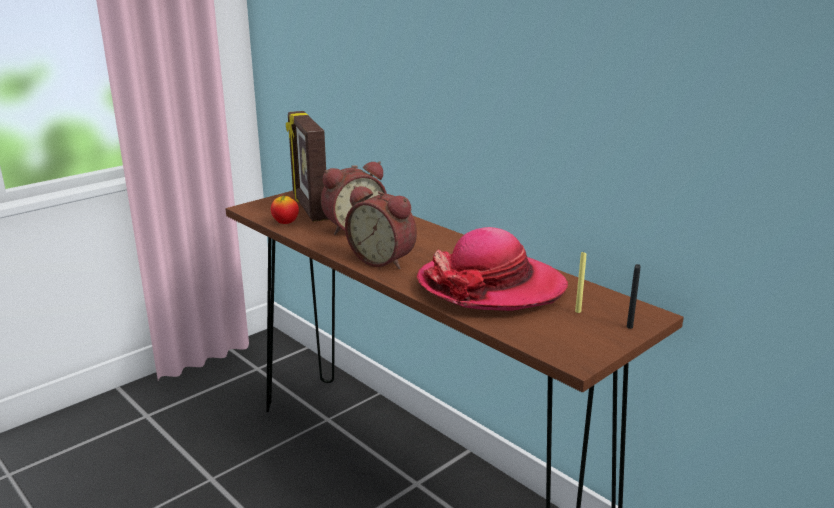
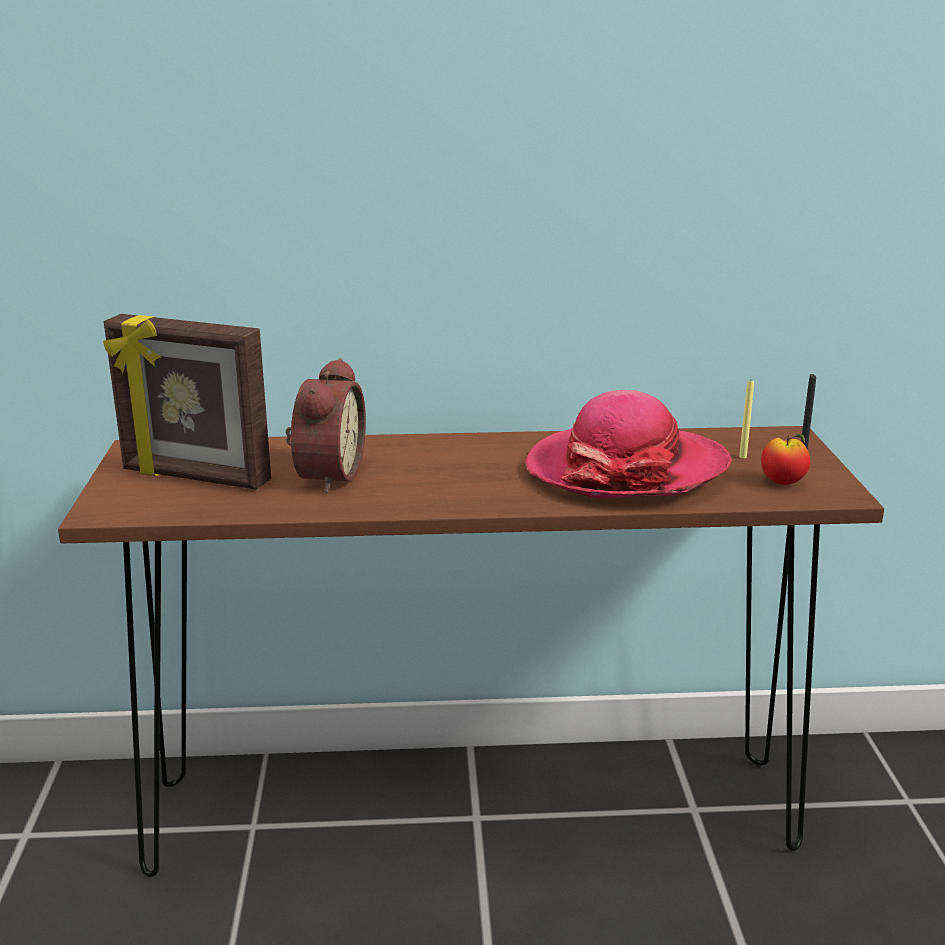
camera: 50 degrees left, 0 degrees up
(285, 223) = (219, 507): apple -> apple (783, 483)
(384, 259) = (461, 493): alarm clock -> none

